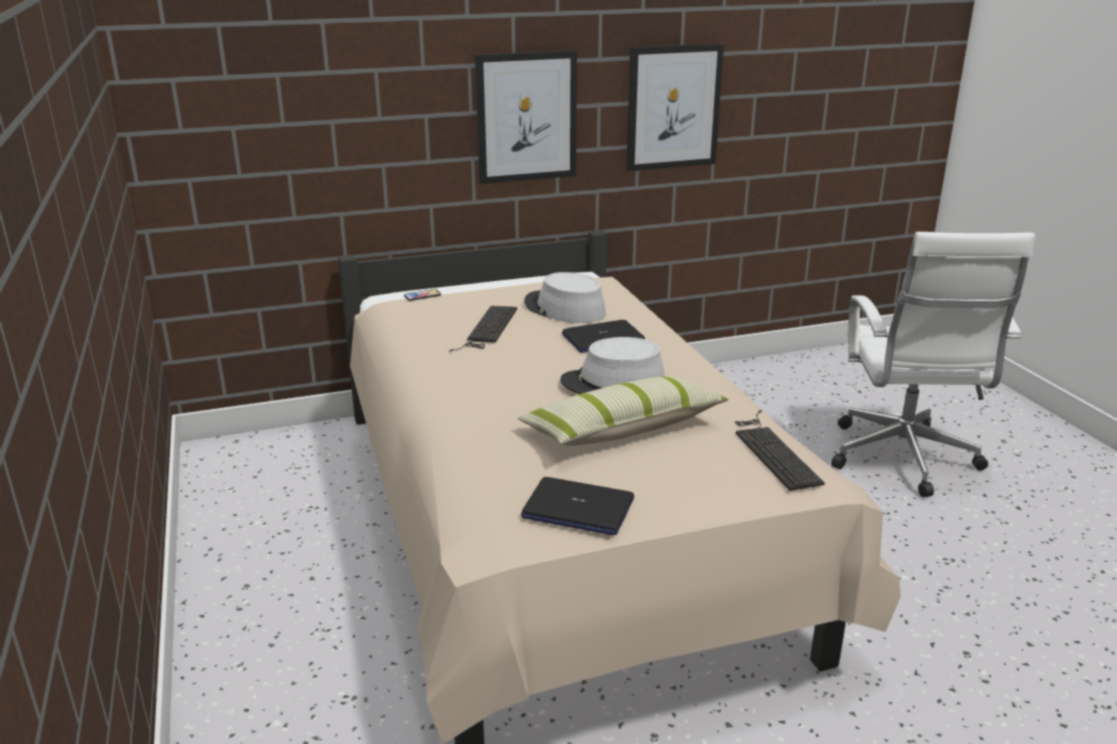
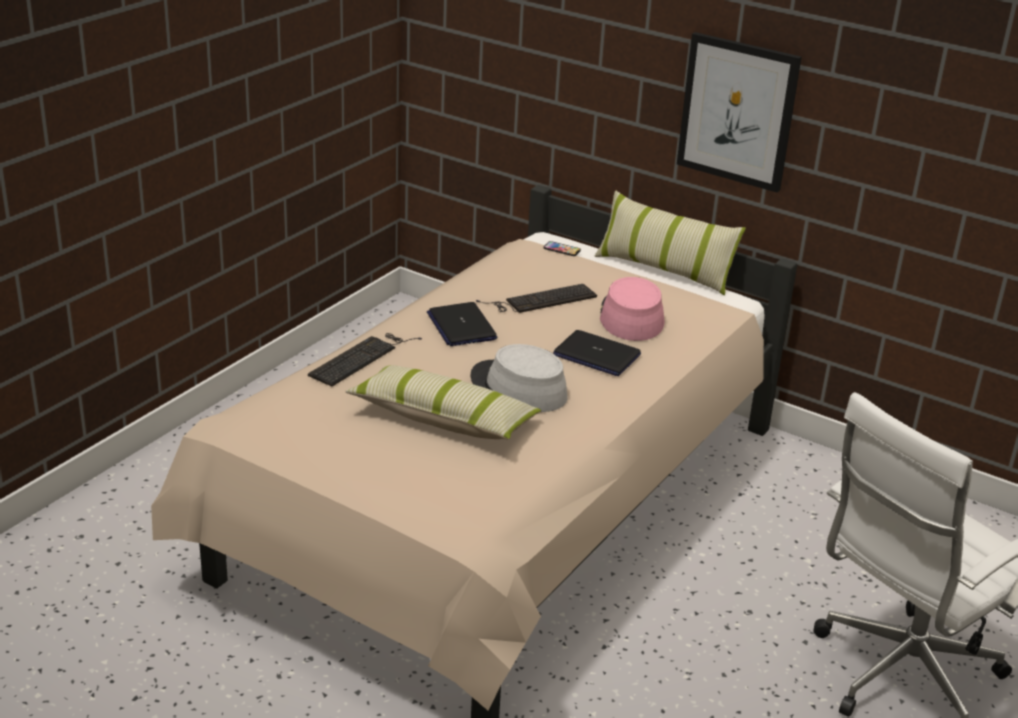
camera: 50 degrees right, 5 degrees up
(507, 278) = (664, 270): none -> pillow
(564, 309) = (630, 317): grey hat -> pink hat
(577, 508) = (305, 441): laptop -> laptop (461, 326)
(673, 107) = (911, 155): picture -> none
(772, 450) = (496, 499): keyboard -> keyboard (362, 357)

